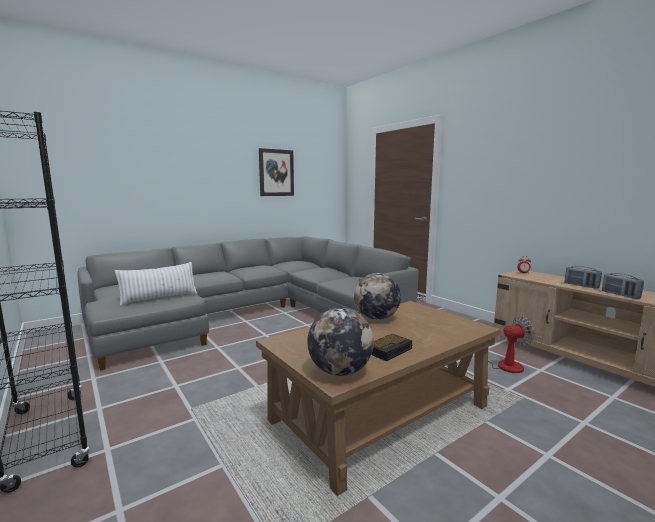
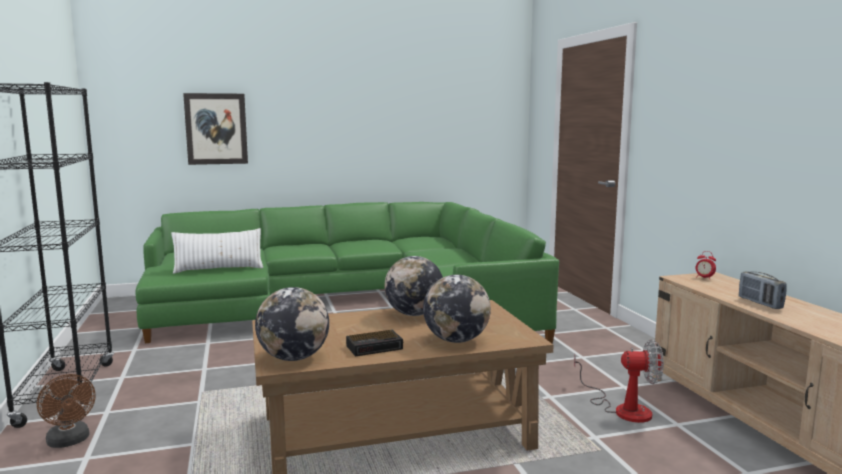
camera: 20 degrees right, 0 degrees up
(87, 494) = (70, 441): none -> brown fan
(252, 315) = (348, 305): grey sofa -> green sofa
(276, 173) = (413, 110): picture -> picture (216, 129)
(437, 335) = (456, 340): none -> globe
(620, 295) = (795, 321): radio -> none

